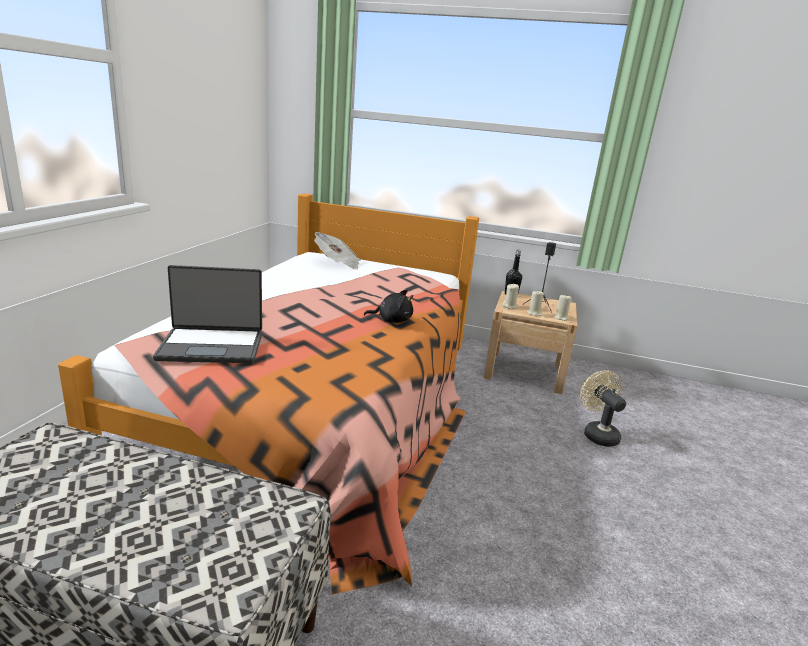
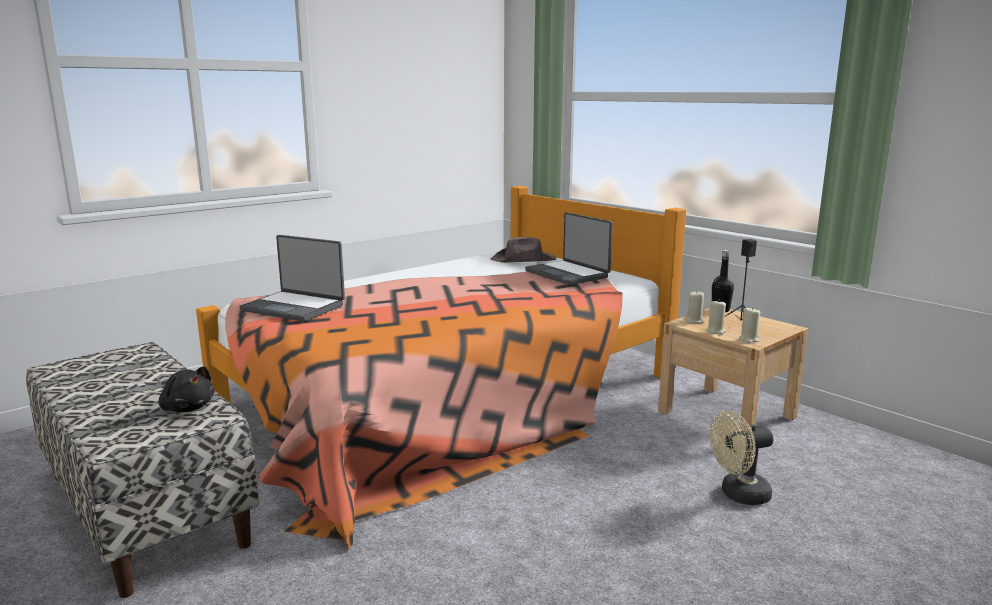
camera: 35 degrees right, 5 degrees down
(337, 264) = (524, 260): newspaper -> brown hat
(392, 320) = (483, 308): black plush toy -> black plush toy (187, 408)
(399, 276) = (568, 274): none -> laptop
(597, 434) = (738, 495): beige fan -> beige fan turned 120 degrees counterclockwise

